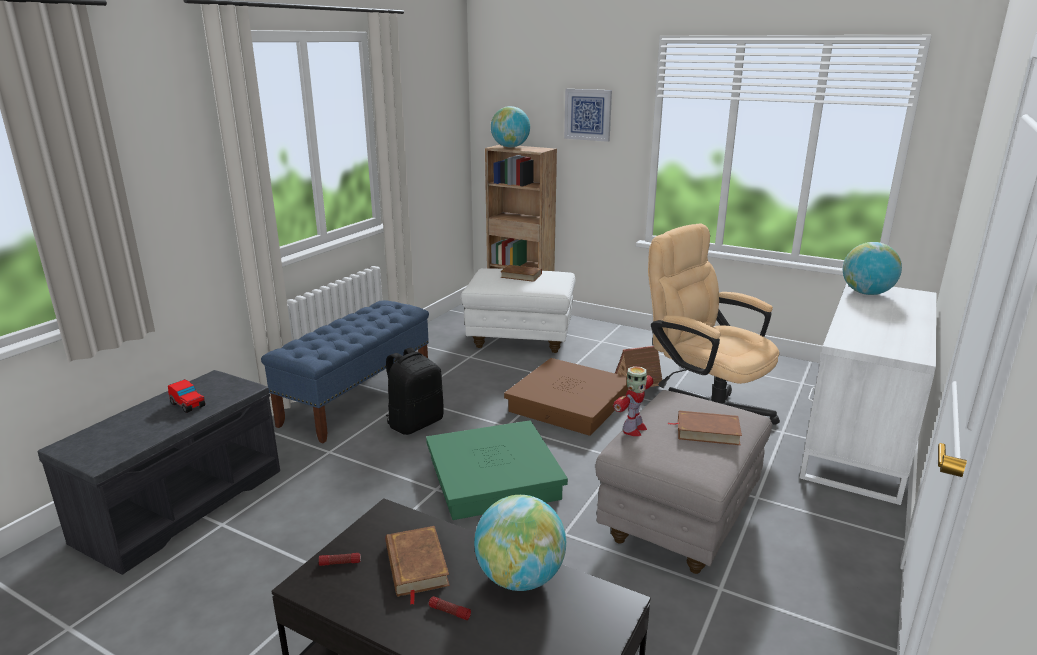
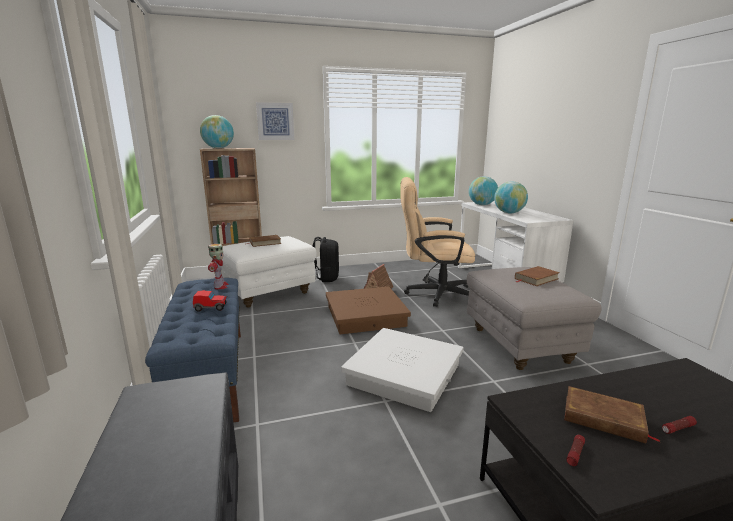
camera: 45 degrees left, 5 degrees down
(188, 405) = (171, 429): toy car -> toy car (211, 308)
(415, 423) = (291, 369): black backpack -> black backpack (326, 278)
(494, 478) = (404, 374): green storage box -> white storage box
(520, 578) = (644, 386): globe -> globe (509, 213)
(633, 429) = (511, 290): toy robot -> toy robot (220, 286)

